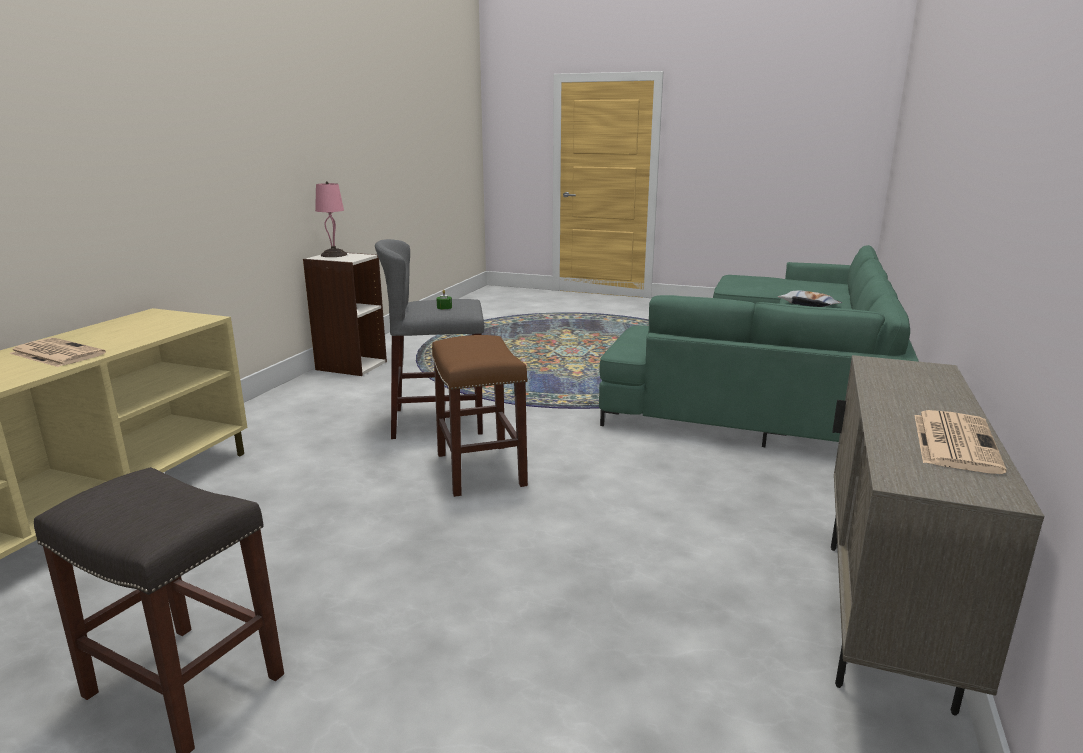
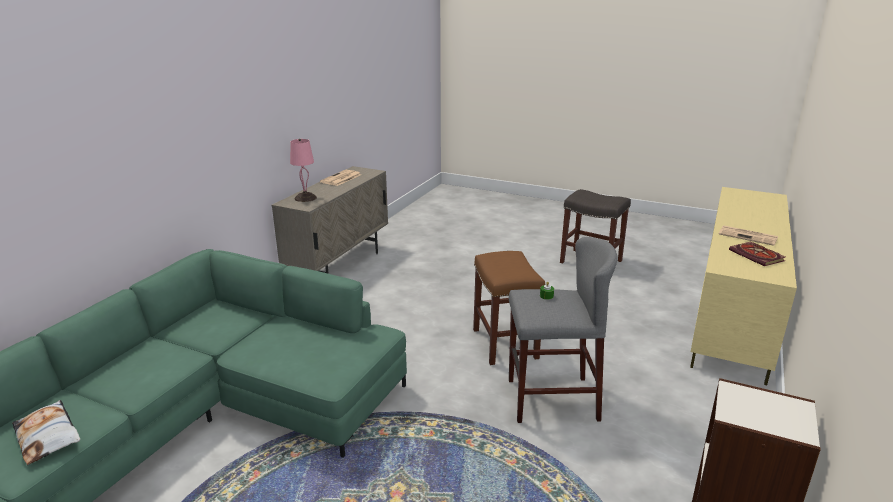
camera: 175 degrees left, 5 degrees up
(117, 331) = (758, 256): none -> book
(333, 255) = (788, 419): pink table lamp -> pink table lamp (306, 198)

